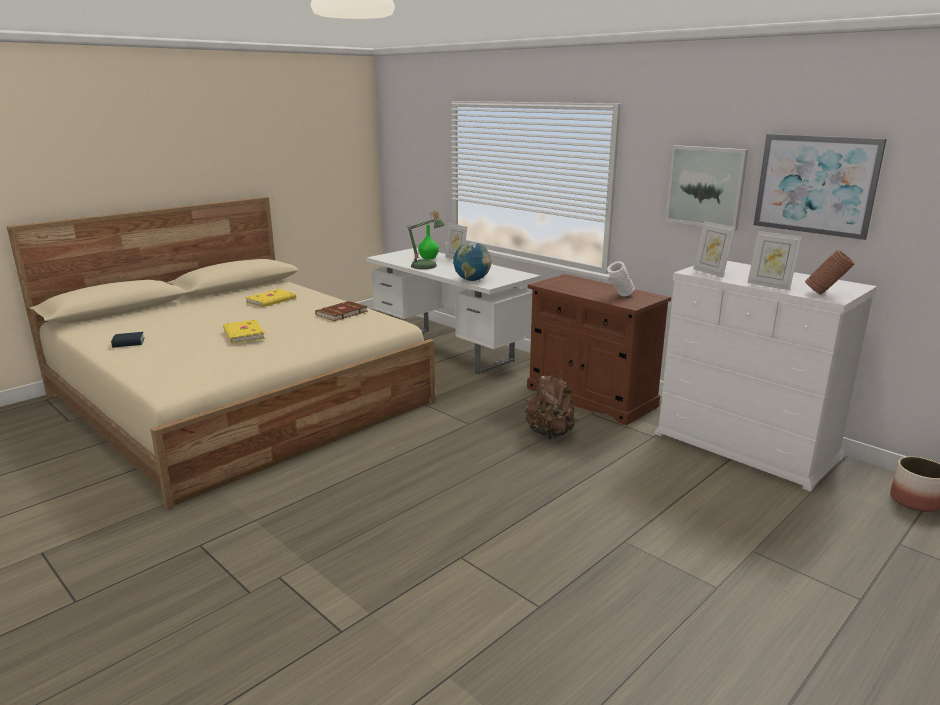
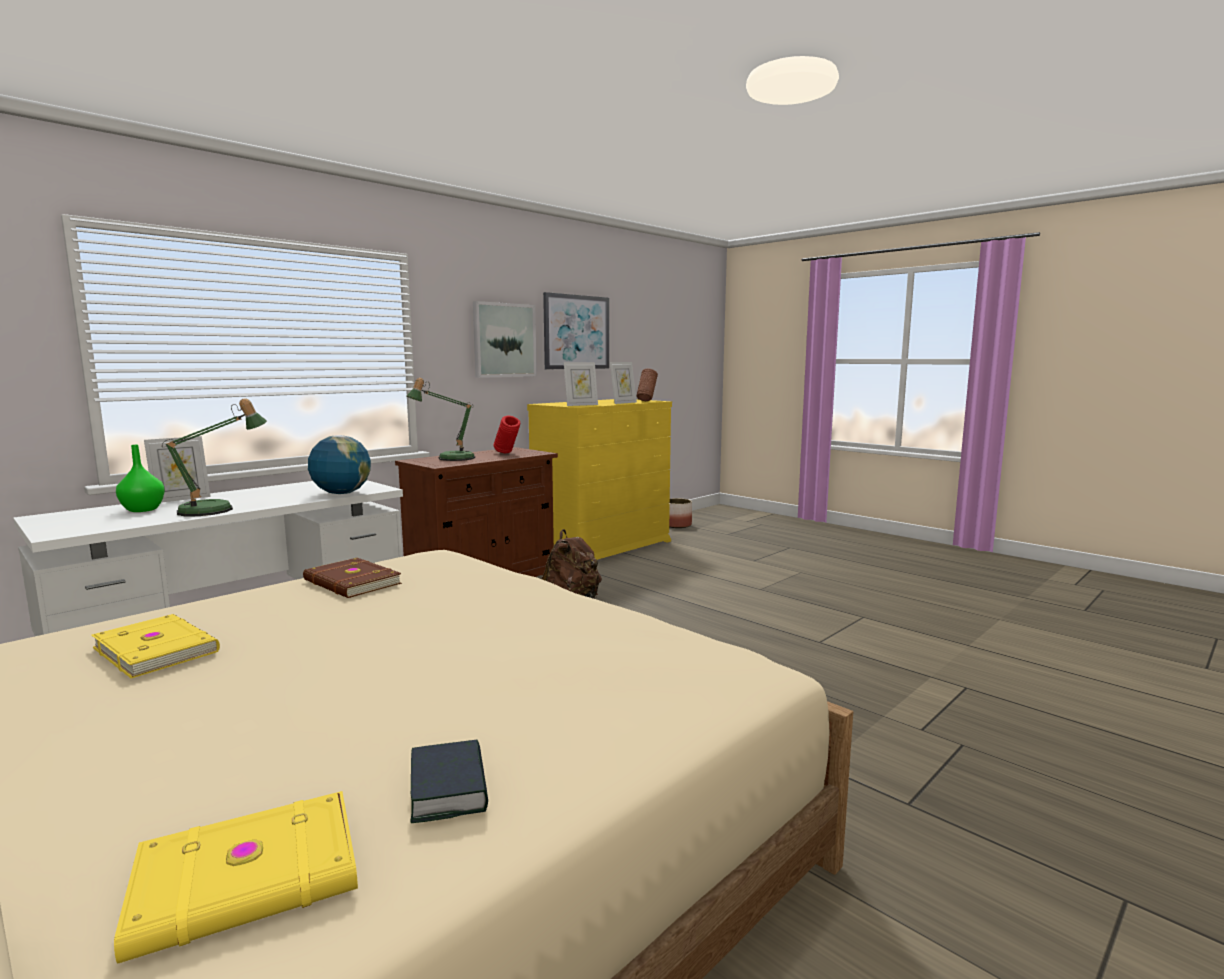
camera: 90 degrees left, 10 degrees down
(243, 334) = (460, 637): yellow book -> yellow book (248, 880)
(578, 284) = (450, 459): none -> table lamp
(619, 296) = (507, 453): white vase -> red vase
(746, 446) = (602, 547): white dresser -> yellow dresser

